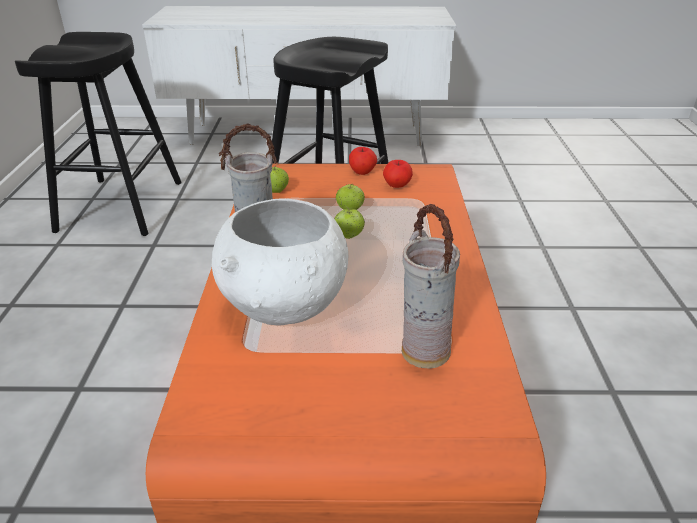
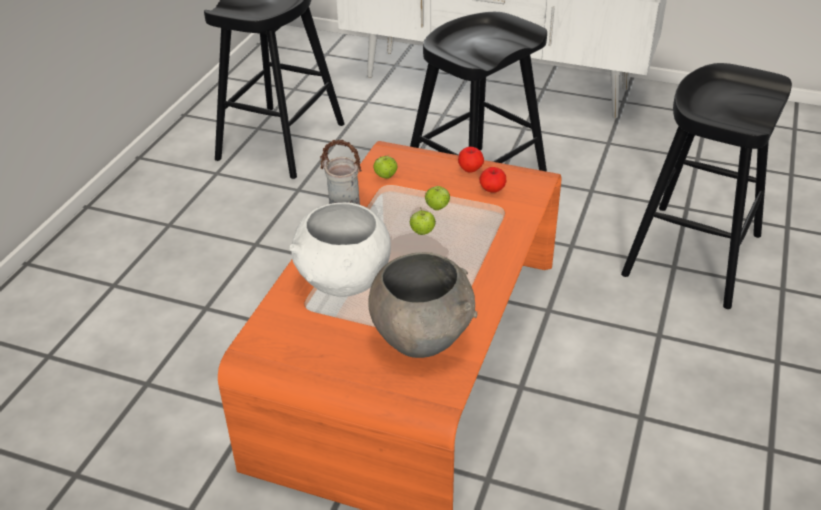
camera: 20 degrees right, 5 degrees up
(423, 353) = (421, 338): vase -> grey bowl
(551, 235) = (692, 255): none -> black stool

